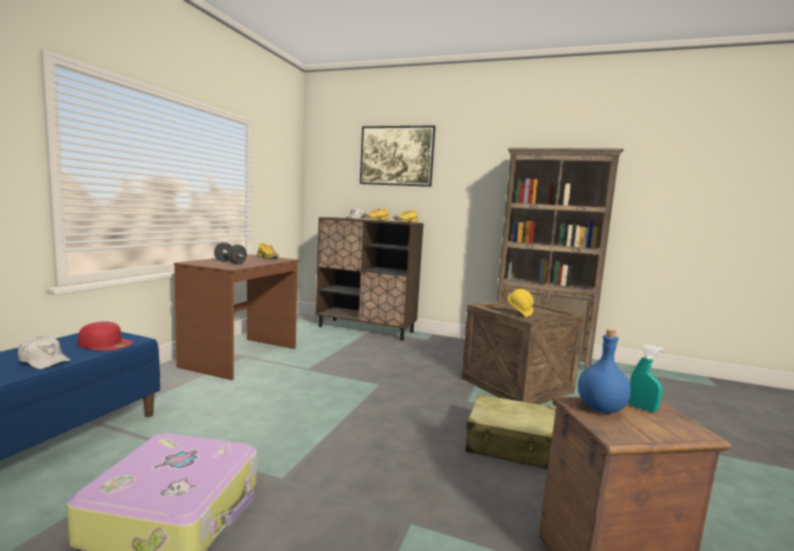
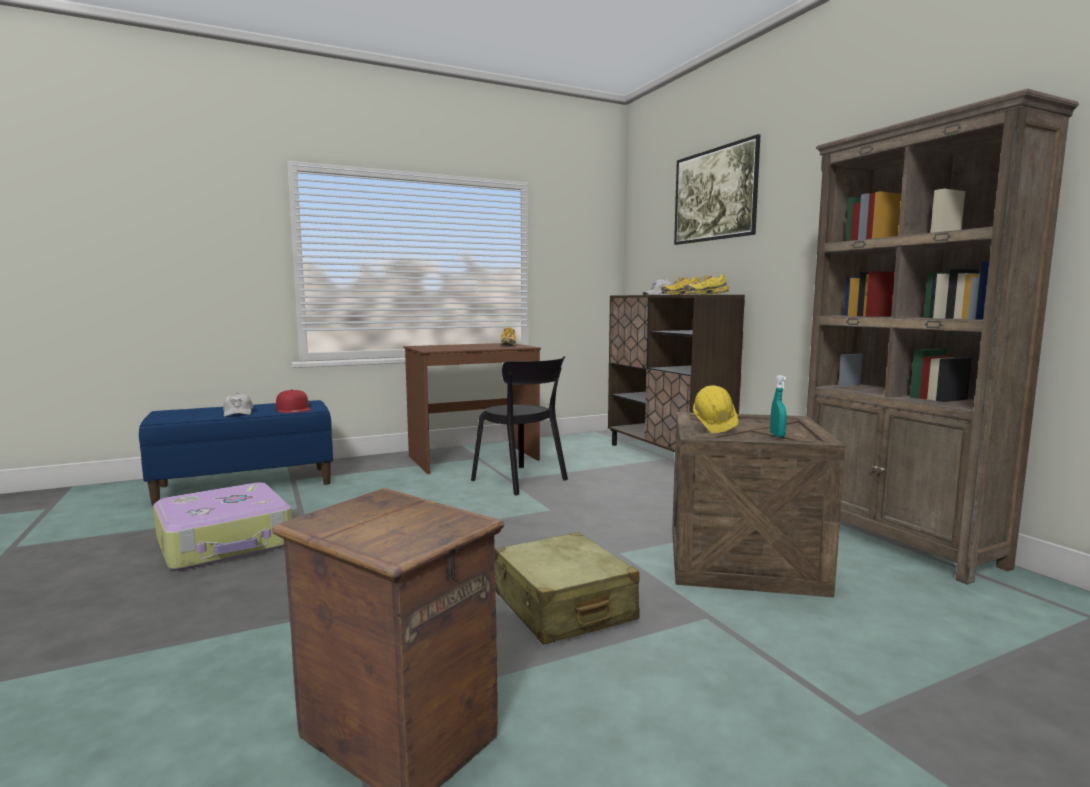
camera: 45 degrees right, 0 degrees up
(230, 263) = (449, 347): black dumbbell -> none
(318, 368) = (522, 481): none -> black chair
(599, 408) = (383, 505): blue bottle -> none
(642, 408) = (430, 519): turquoise spray bottle -> turquoise spray bottle (777, 435)

